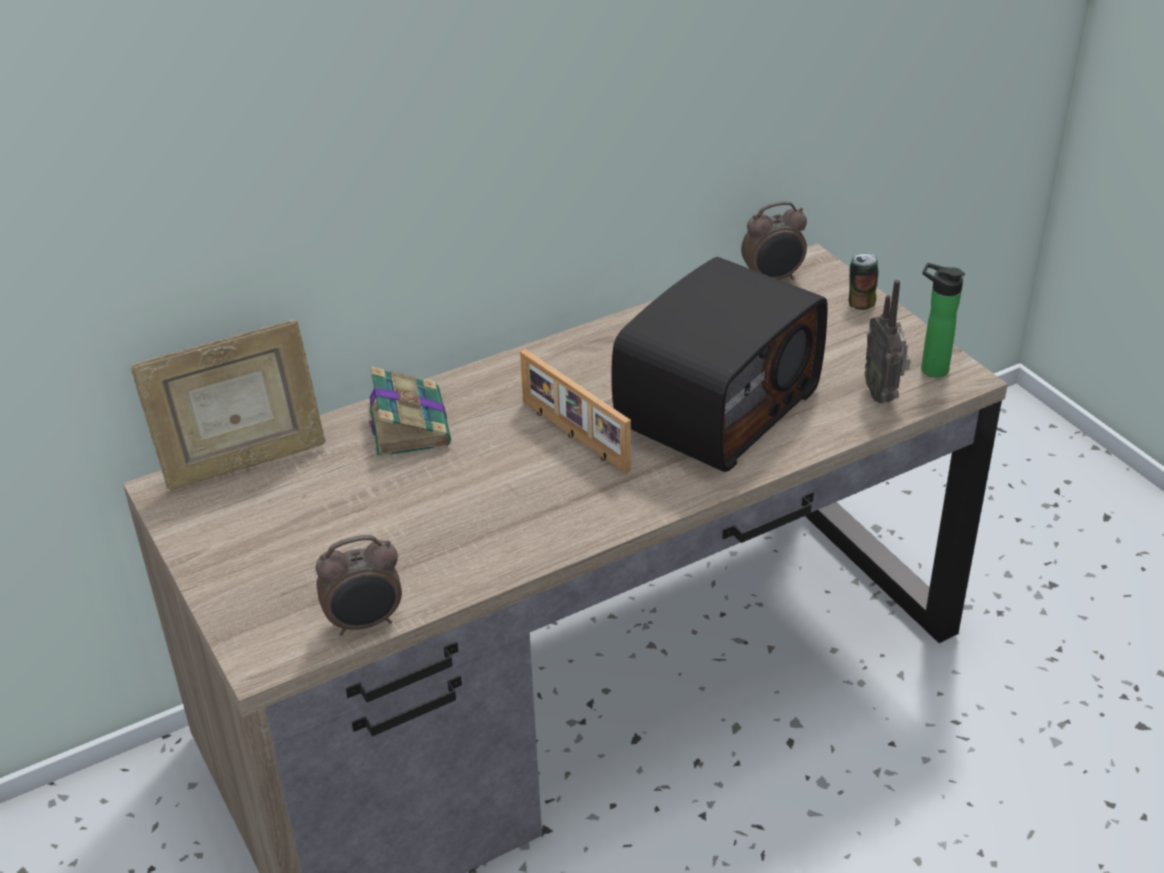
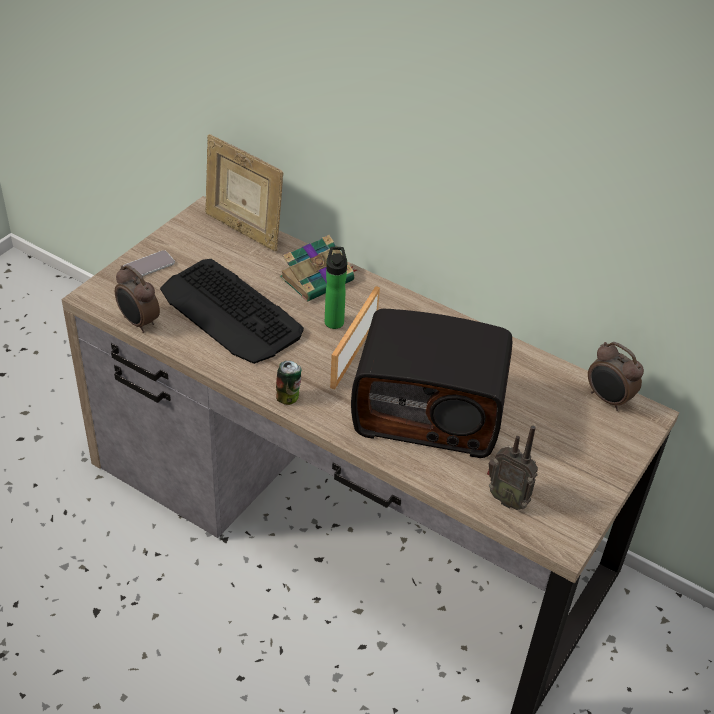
camera: 60 degrees right, 5 degrees up
(241, 581) = (149, 266): none -> phone
(414, 523) = (230, 312): none -> keyboard
(861, 303) = (617, 458): can -> can (288, 397)
(883, 394) = (507, 498): radio -> radio turned 105 degrees counterclockwise
(930, 368) = (561, 519): bottle -> bottle (334, 320)

